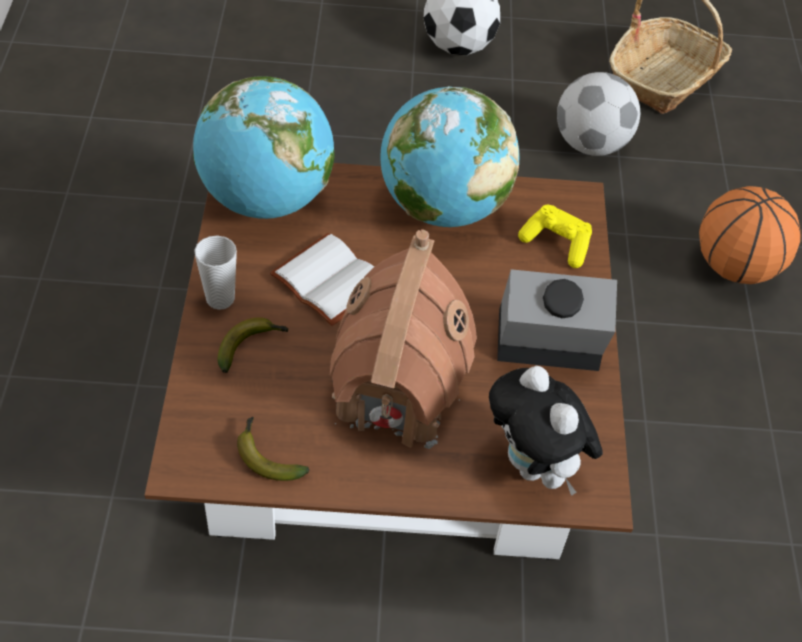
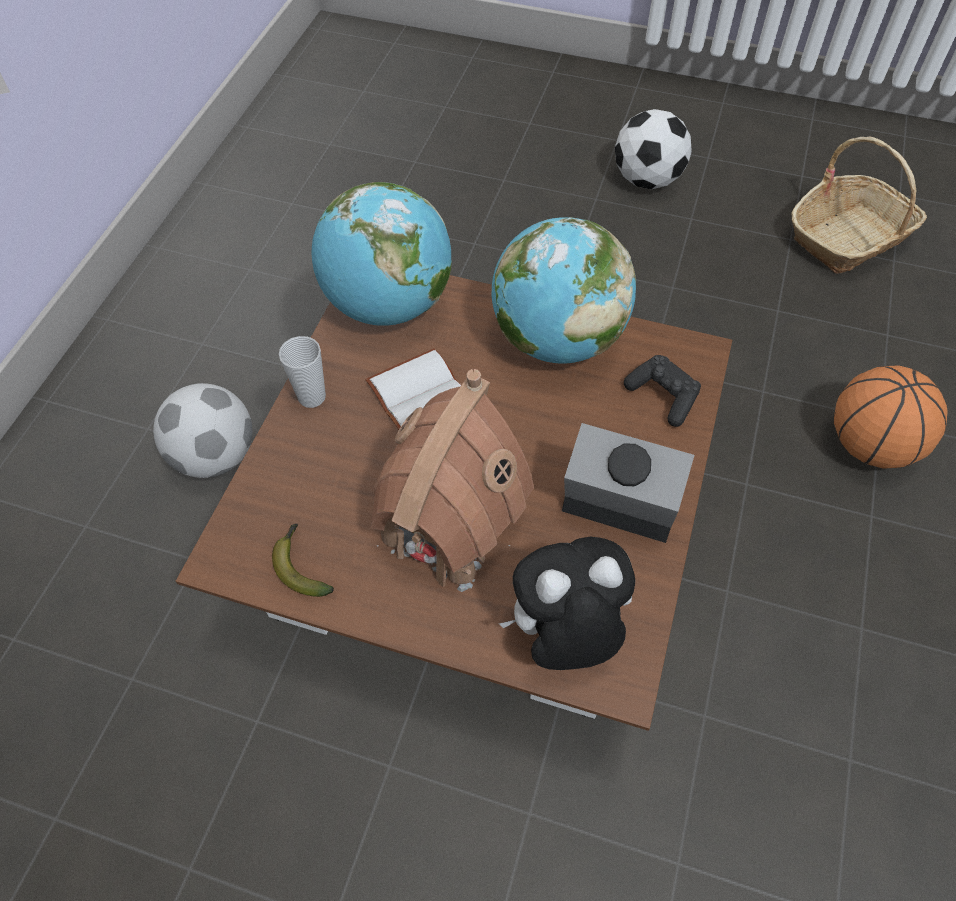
camera: 20 degrees right, 5 degrees up
(251, 346) = (324, 450): banana -> none
(535, 467) = (565, 635): plush toy -> plush toy turned 90 degrees clockwise
(556, 243) = (663, 396): yellow game controller -> black game controller
(591, 144) = (752, 294): football -> football (216, 456)

